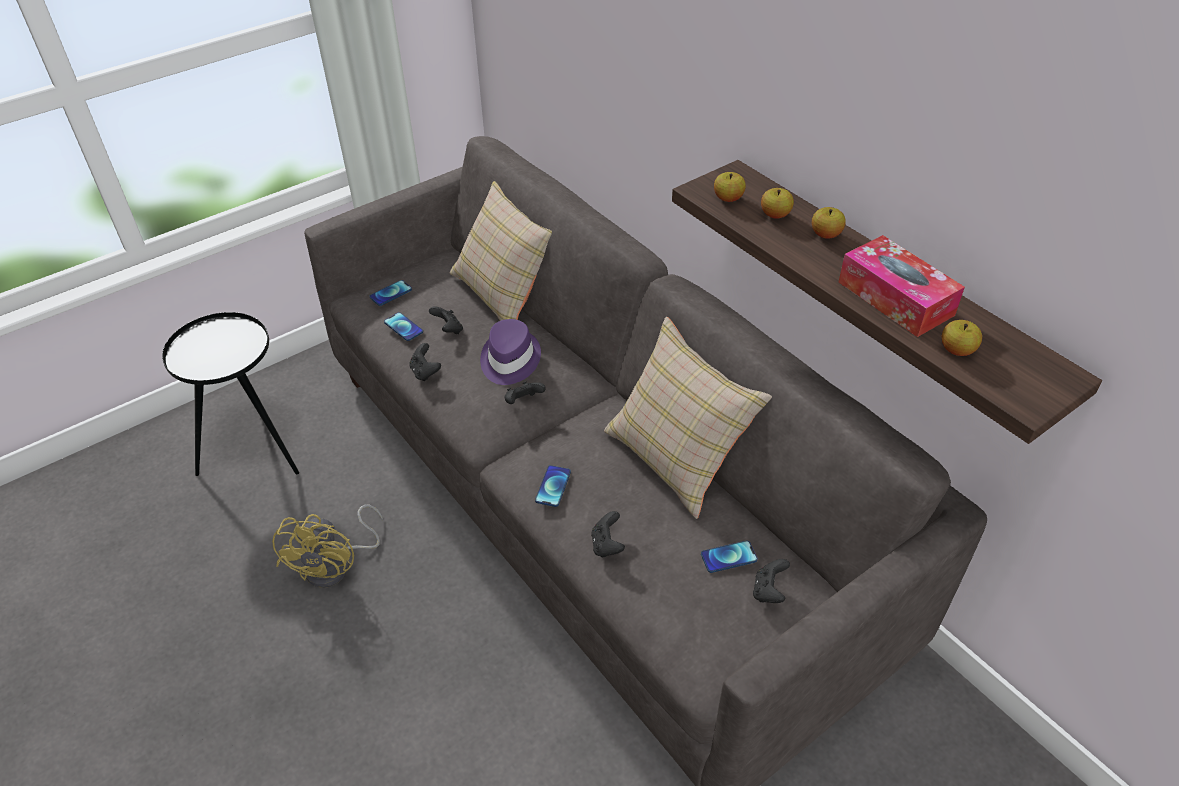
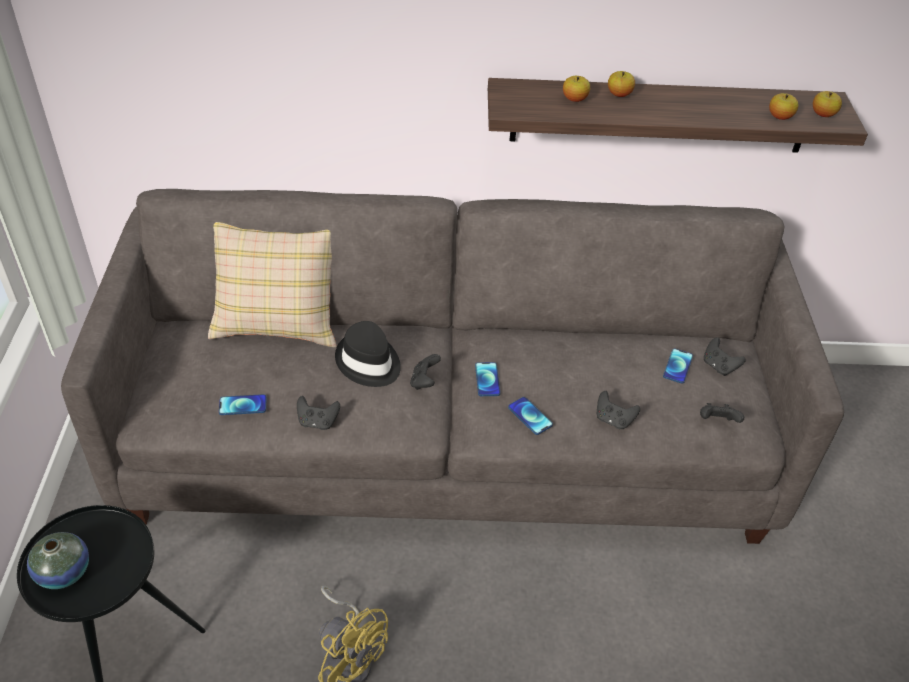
camera: 55 degrees left, 0 degrees up
(201, 344) = (64, 572): none -> vase
(391, 293) = (180, 391): phone -> phone (487, 380)
(448, 330) = (284, 378): black game controller -> black game controller (717, 422)
(509, 360) = (368, 362): purple hat -> black hat
(677, 456) = (563, 336): beige pillow -> none
(728, 198) = (532, 105): apple -> apple (823, 114)
(895, 298) = (711, 108): tissue box -> none

